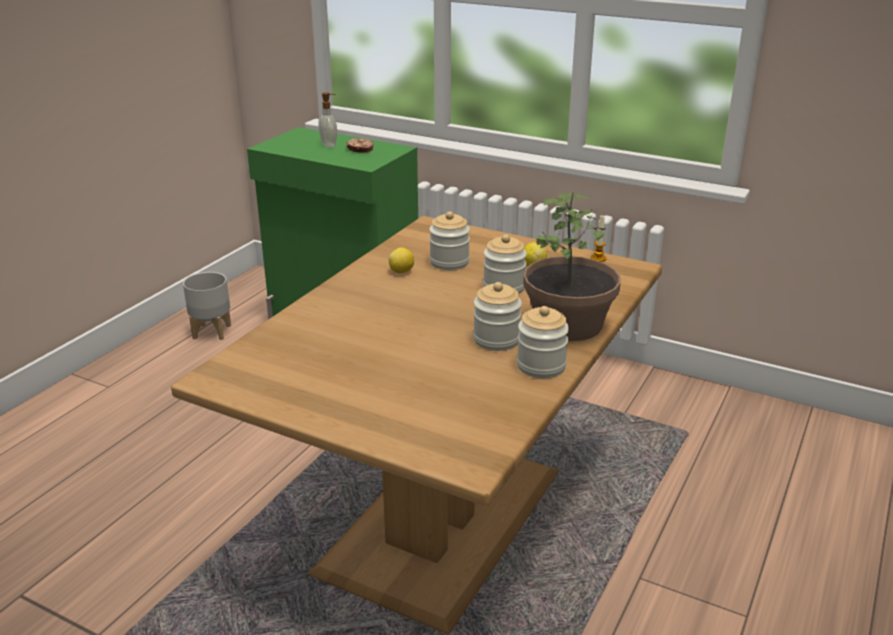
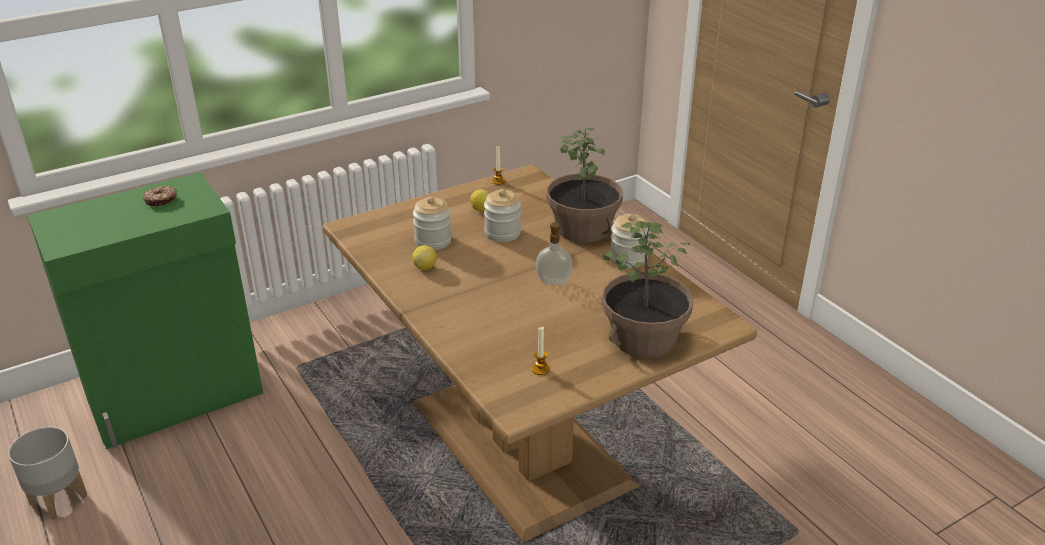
camera: 60 degrees left, 5 degrees up
(284, 372) = (540, 369): none -> candle
(329, 145) = (119, 212): soap dispenser -> soap dispenser (553, 281)
(389, 416) = (644, 339): none -> potted plant
(496, 340) = (578, 263): jar -> none

